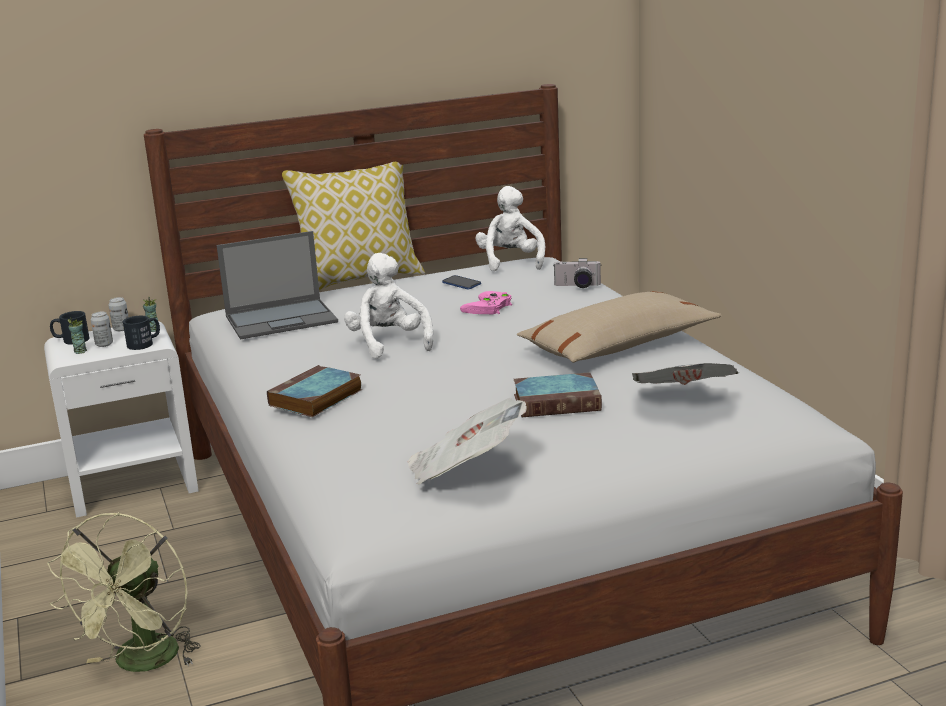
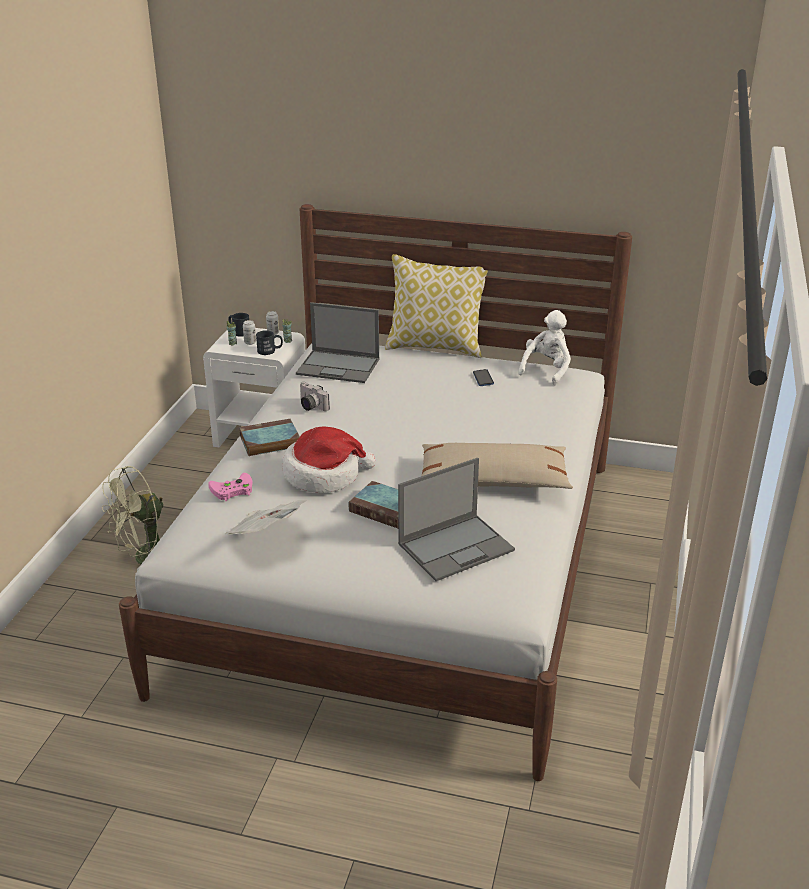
camera: 35 degrees right, 10 degrees up
(389, 343) = (365, 415): white plush toy -> none
(436, 400) = (324, 475): none -> hat
(488, 308) = (465, 409): pink game controller -> pink game controller (231, 490)
(577, 286) = (553, 413): camera -> camera (310, 406)
(683, 402) = (457, 546): newspaper -> laptop

